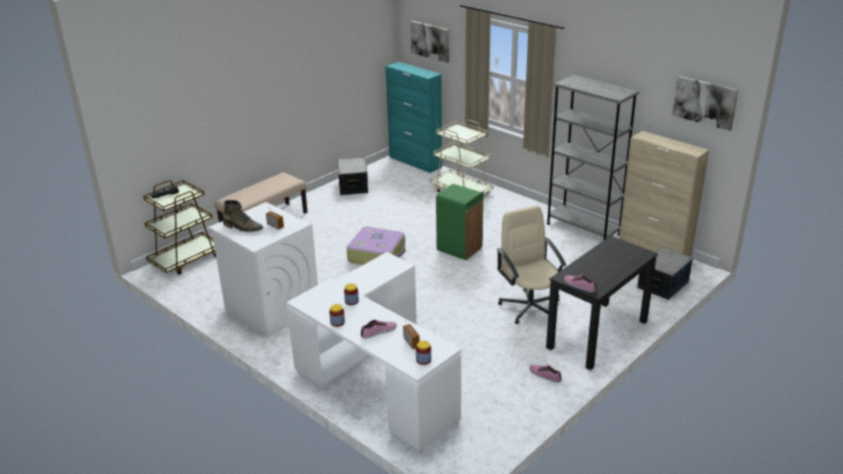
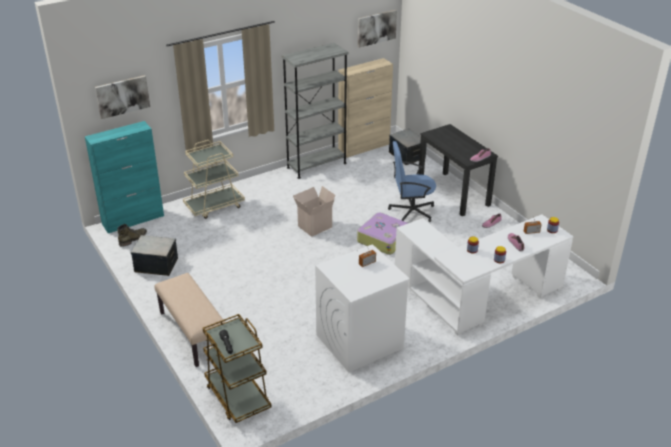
camera: 75 degrees left, 5 degrees up
(243, 228) = (362, 281): green boot -> green boot (133, 239)
(377, 254) = (299, 269): suitcase -> suitcase (384, 239)
(459, 249) = (314, 226): green trash can -> cardboard box
(530, 307) = (411, 211): beige office chair -> blue office chair

